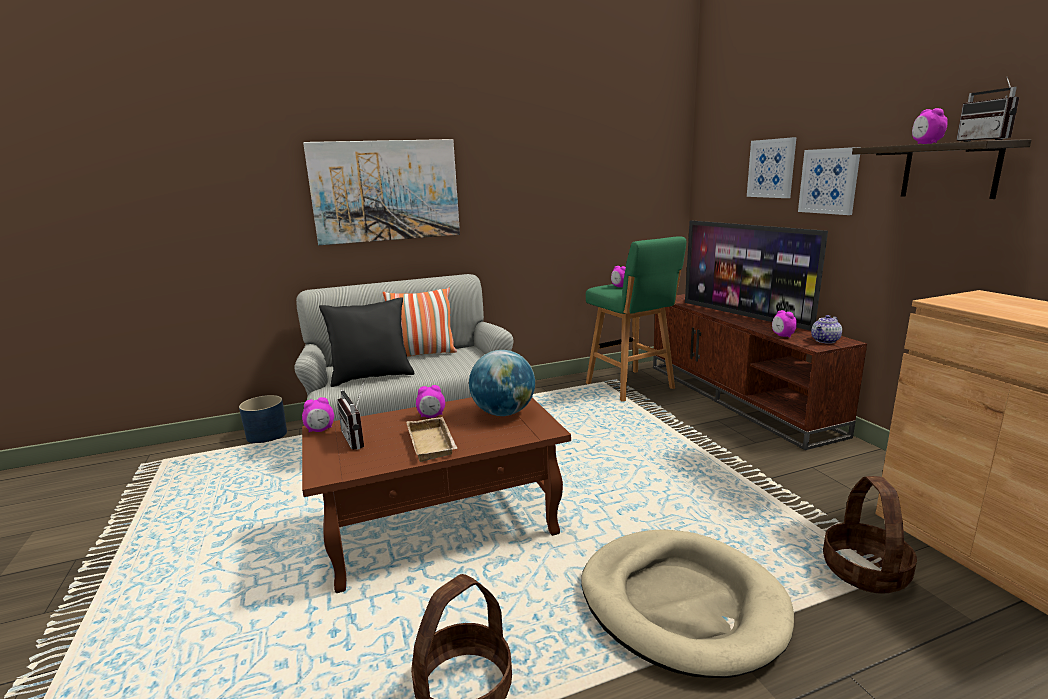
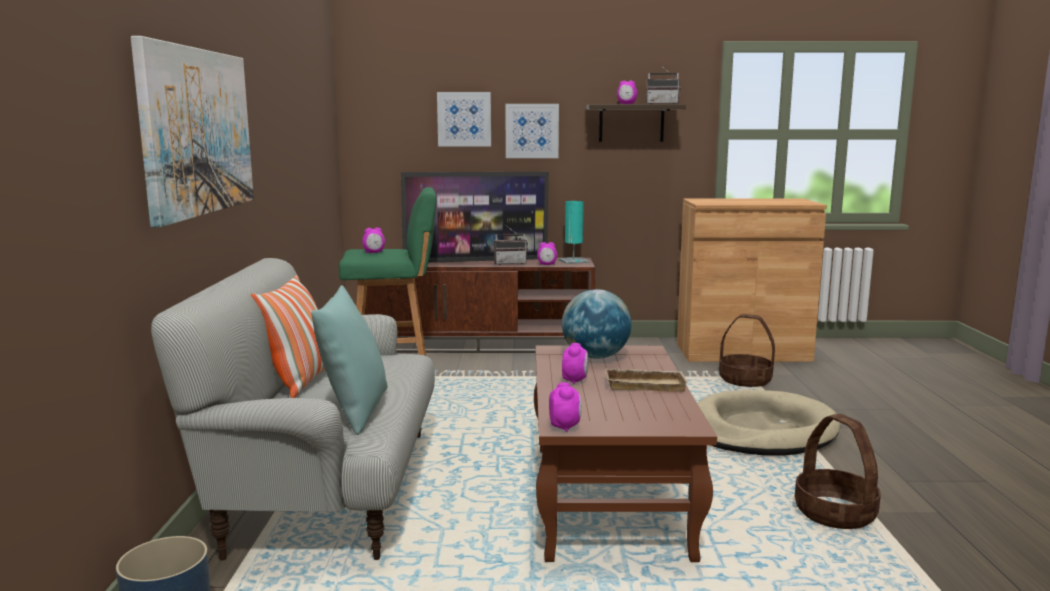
camera: 70 degrees left, 5 degrees down
(359, 439) = (607, 411): radio -> radio (510, 263)
(372, 377) = (354, 411): black pillow -> turquoise pillow
(825, 341) = (573, 261): teapot -> turquoise table lamp

